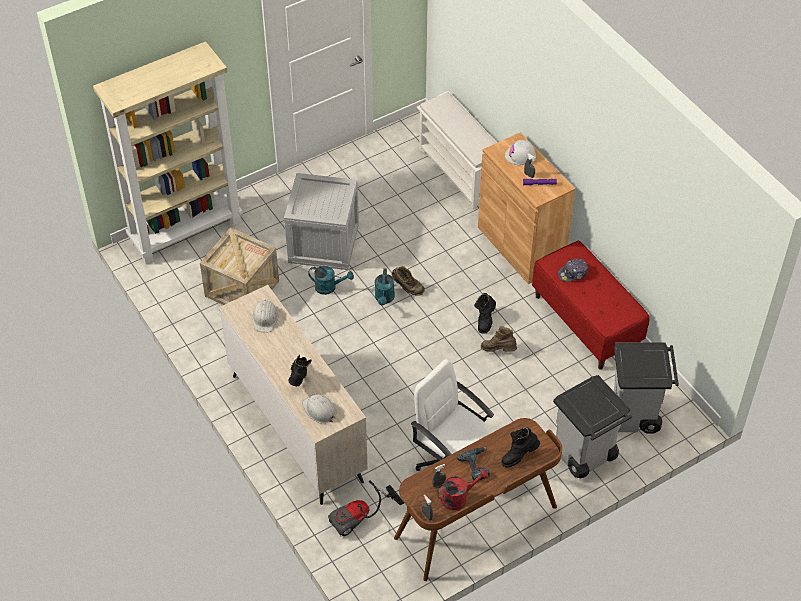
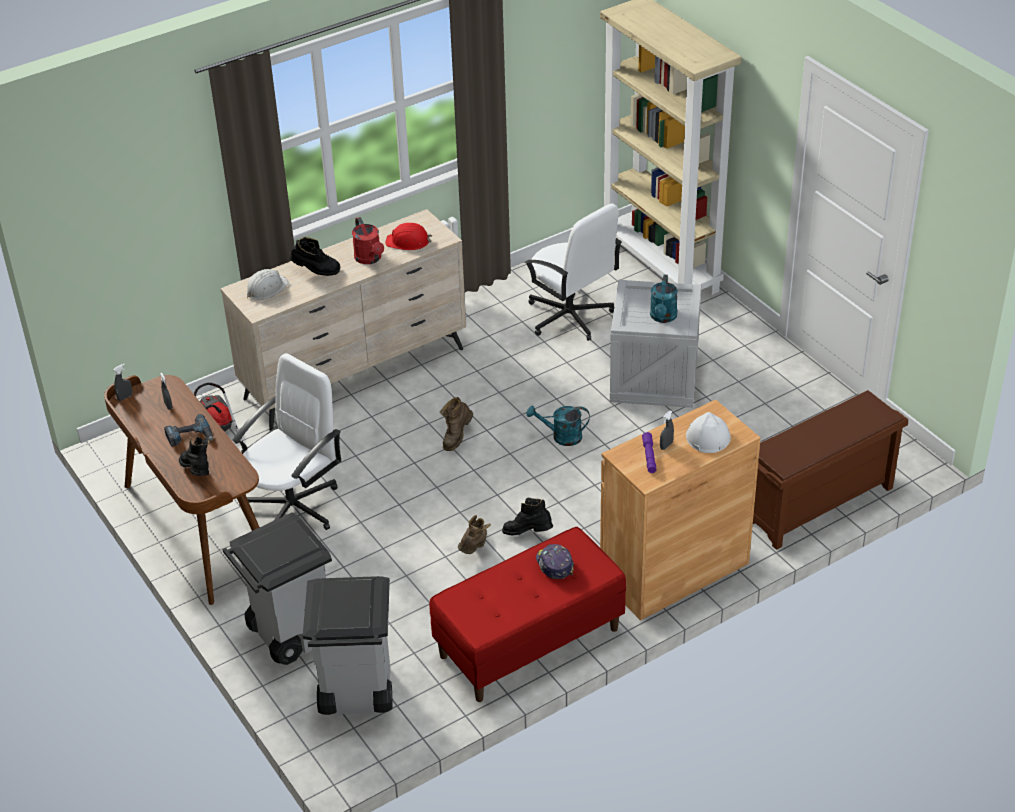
camera: 90 degrees right, 10 degrees down
(242, 288) = (570, 317): crate -> white office chair
(265, 318) = (408, 242): white hard hat -> red hard hat
(329, 287) = (578, 387): turquoise watering can -> turquoise watering can (663, 318)
(407, 288) = (582, 457): brown boot -> brown boot (456, 437)
(458, 497) = (145, 422): red watering can -> red watering can (370, 259)
(460, 172) = (817, 505): white shoe rack -> brown shoe rack

